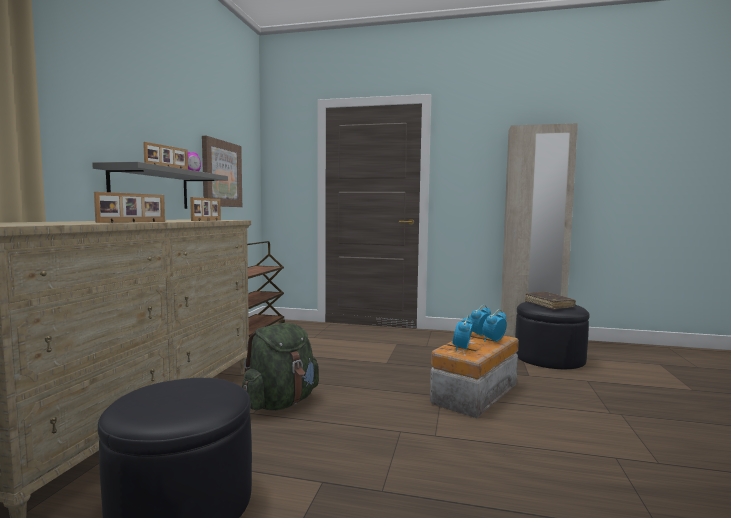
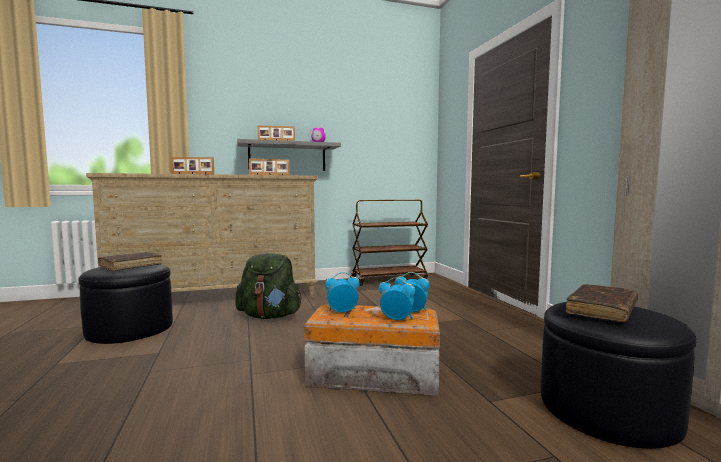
camera: 60 degrees right, 0 degrees up
(184, 393) = (131, 266): none -> brown book
(221, 174) = (371, 142): picture -> none

